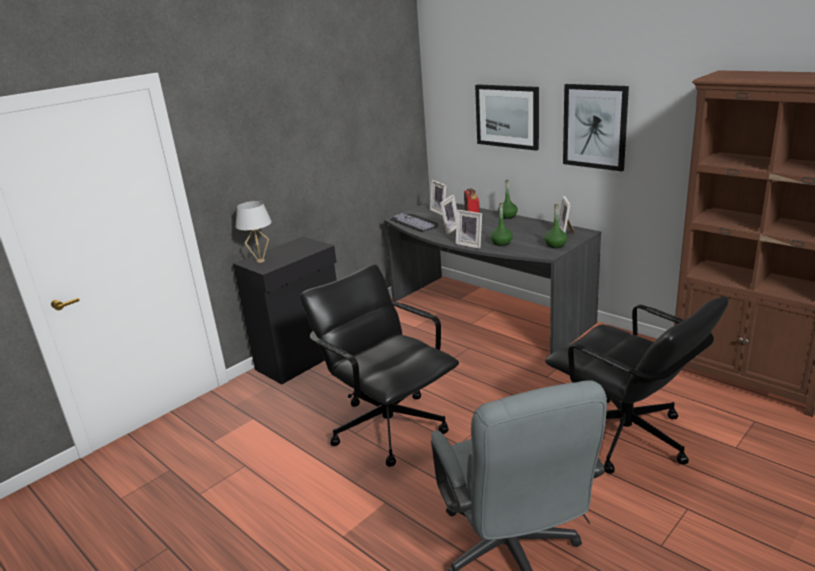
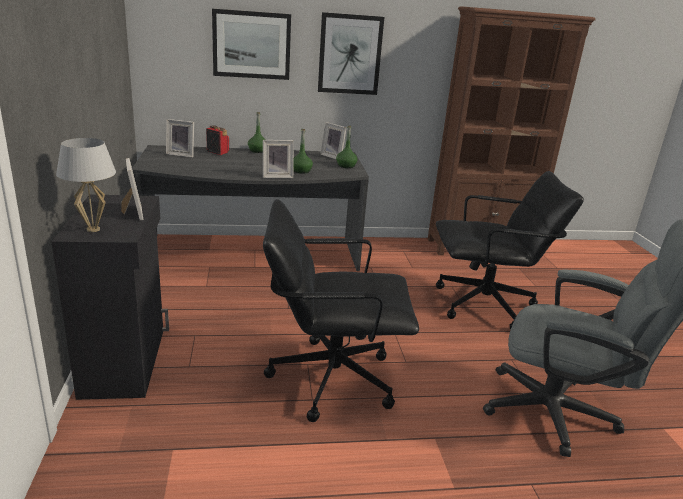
camera: 55 degrees left, 0 degrees up
(416, 222) = (177, 167): keyboard -> none
(448, 229) = (227, 168): picture frame -> picture frame (132, 213)

